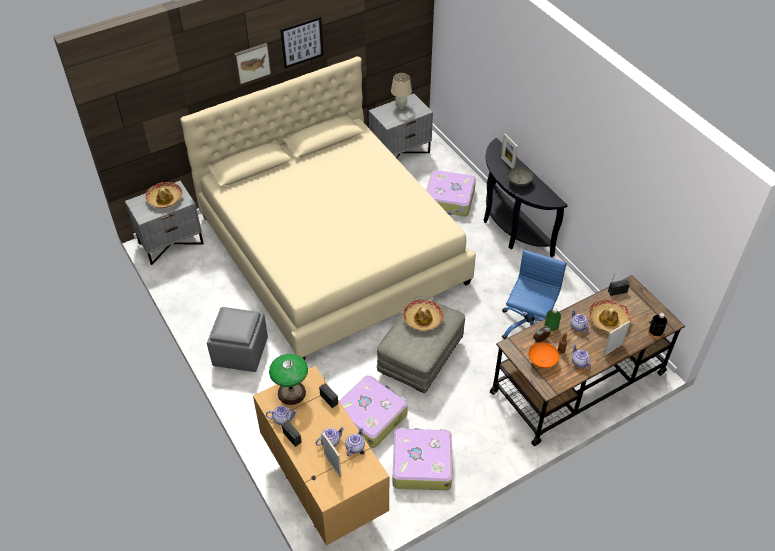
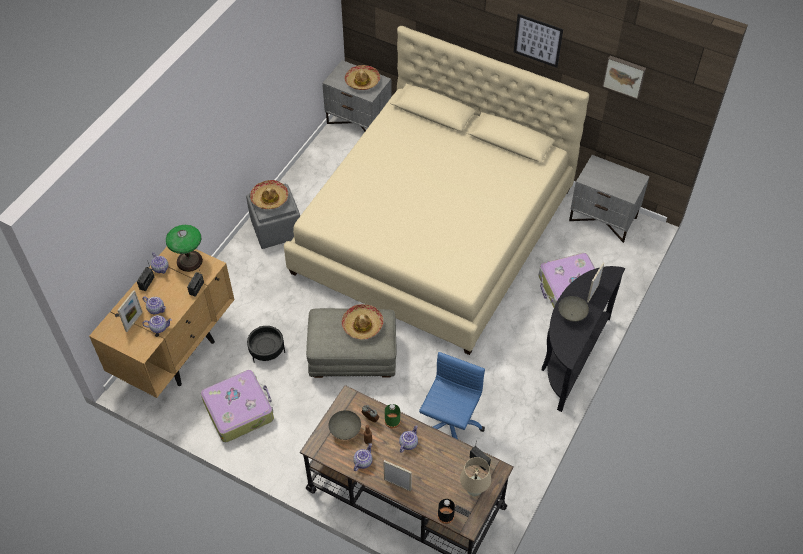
camera: 60 degrees right, 5 degrees up
(252, 62) = (483, 24): picture -> picture (624, 76)
(370, 416) = (267, 350): suitcase -> black planter
(401, 106) = (619, 176): beige table lamp -> beige table lamp (474, 491)
(527, 326) = (449, 426): blue office chair -> blue office chair turned 60 degrees counterclockwise
(542, 361) = (345, 430): orange bowl -> grey bowl
(608, 320) = (435, 467): hat -> hat (269, 198)

